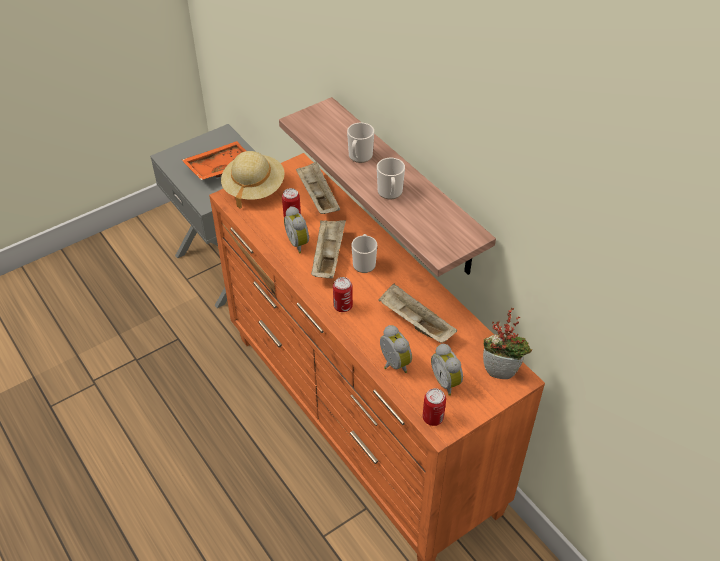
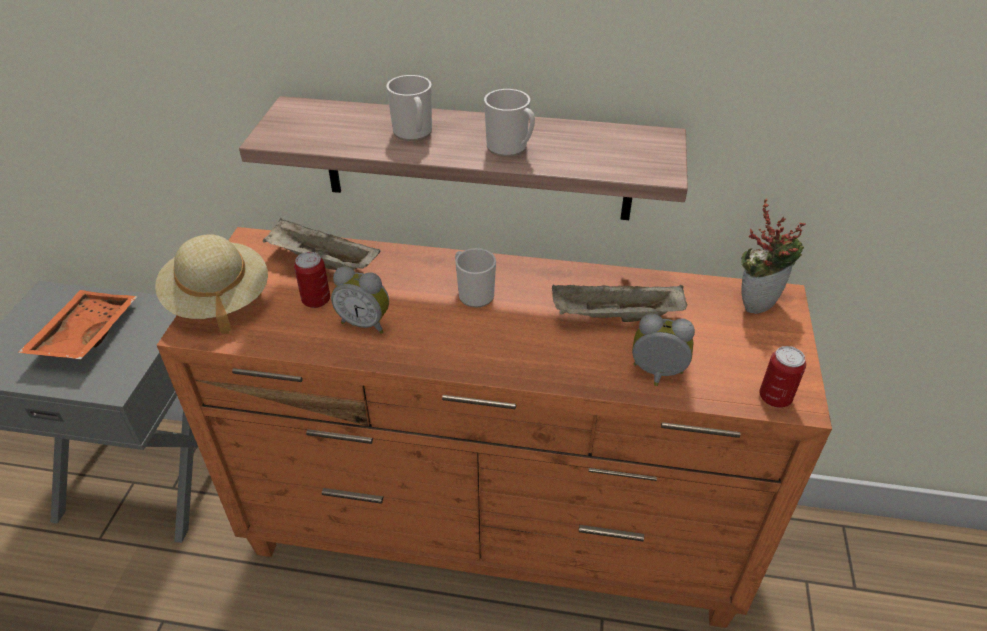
camera: 45 degrees left, 5 degrees down
(328, 257) = (423, 315): beige tray -> none
(343, 306) = (515, 355): can -> none
(447, 382) = (730, 350): alarm clock -> none

